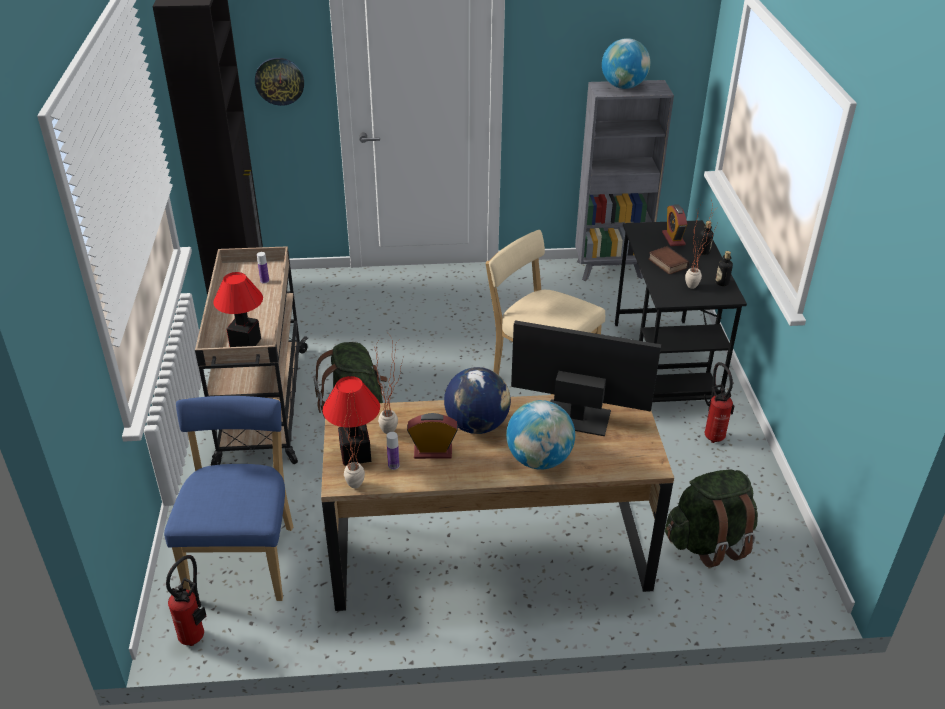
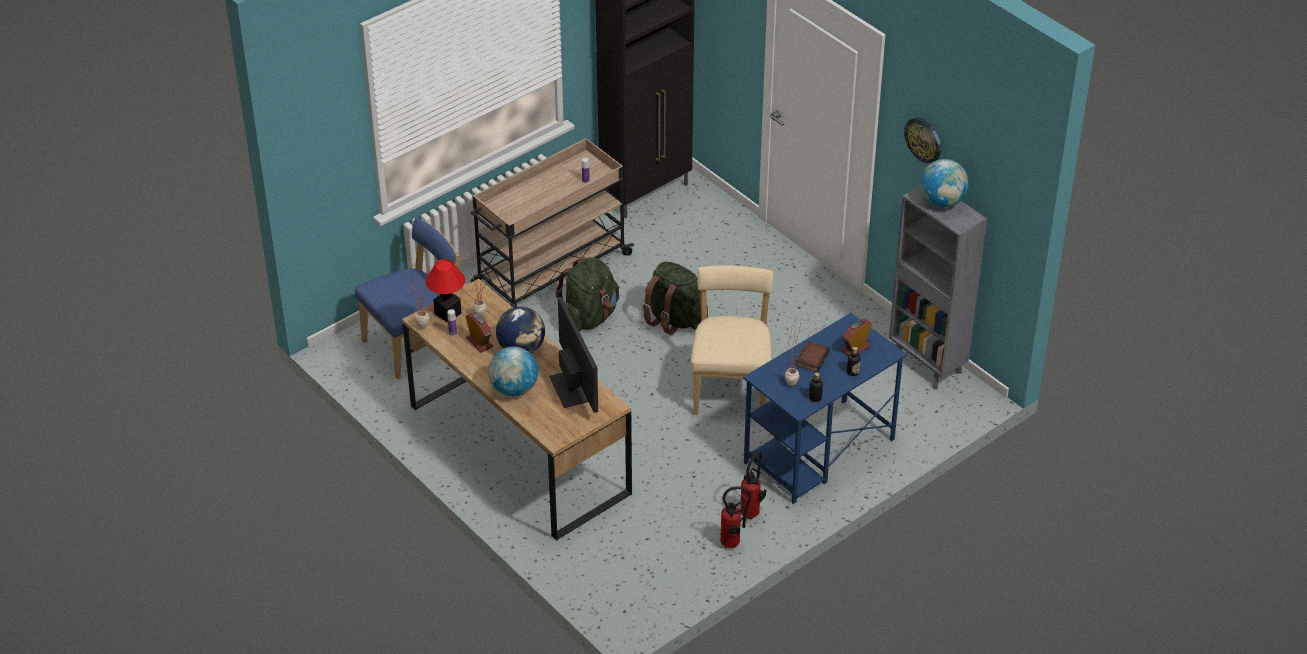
camera: 55 degrees right, 5 degrees up
(196, 635) = (344, 360): fire extinguisher -> fire extinguisher (733, 544)
(245, 342) = (513, 212): table lamp -> none
(279, 81) = (731, 34): wall clock -> wall clock (923, 139)
(665, 364) = (818, 452): black desk -> blue desk
(708, 542) = (629, 551): green backpack -> green backpack (674, 319)

